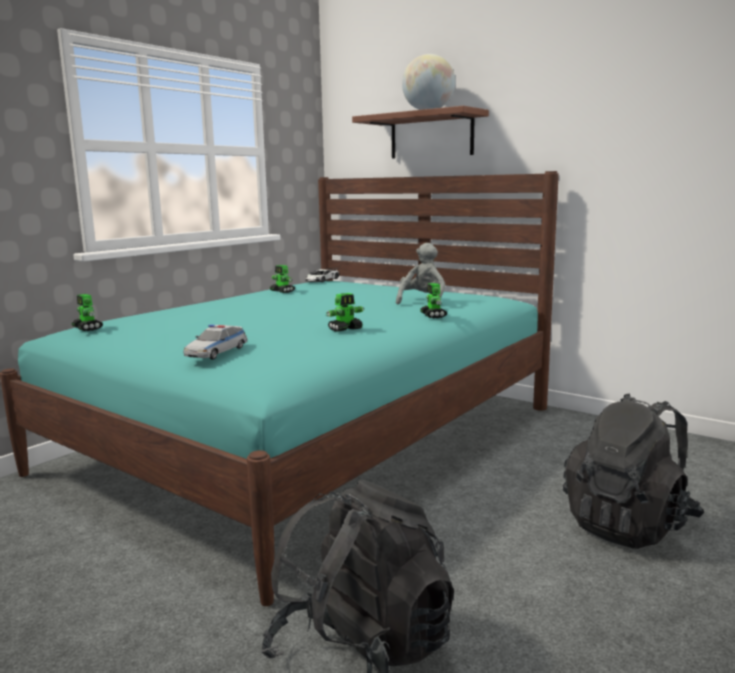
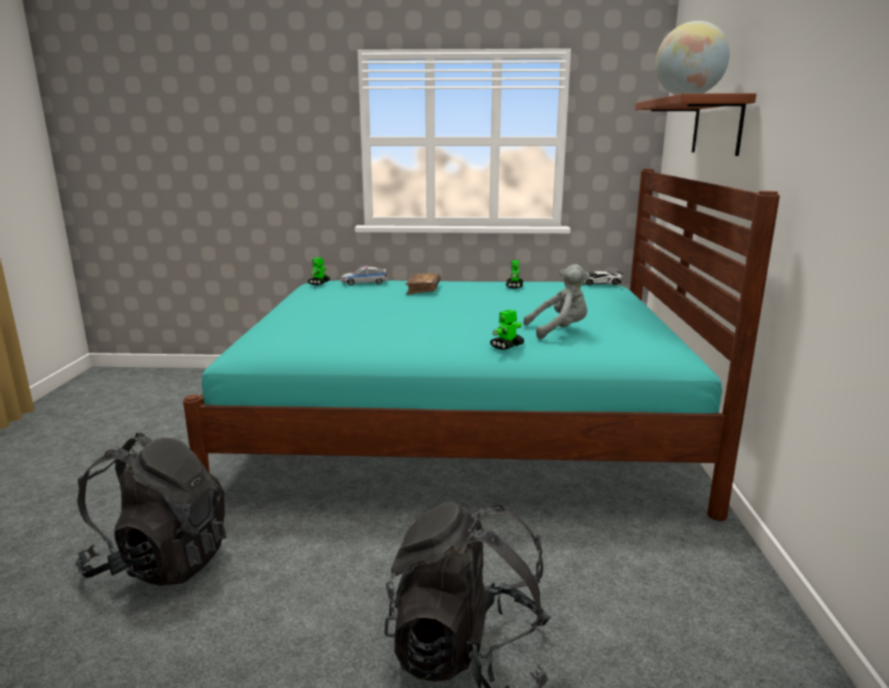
camera: 55 degrees right, 5 degrees up
(216, 352) = (288, 321): toy car -> toy car (364, 283)
(226, 307) = (423, 289): none -> brown book
(345, 329) = (399, 332): toy robot -> none

